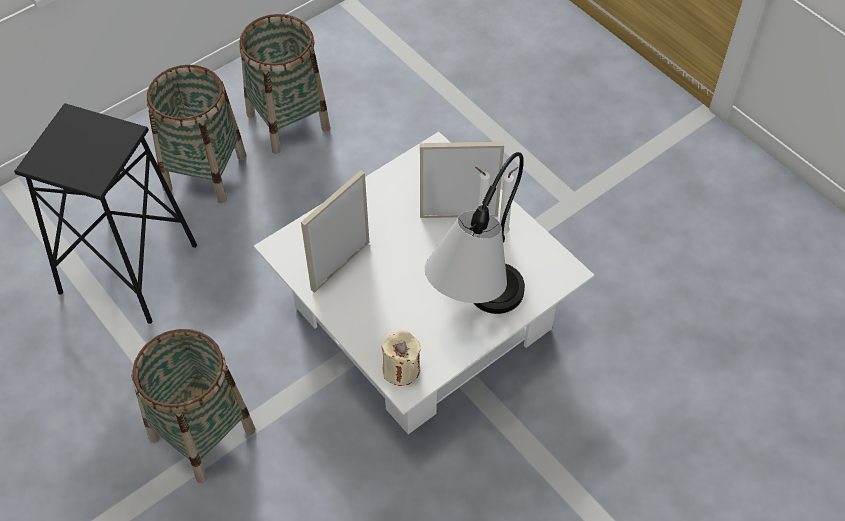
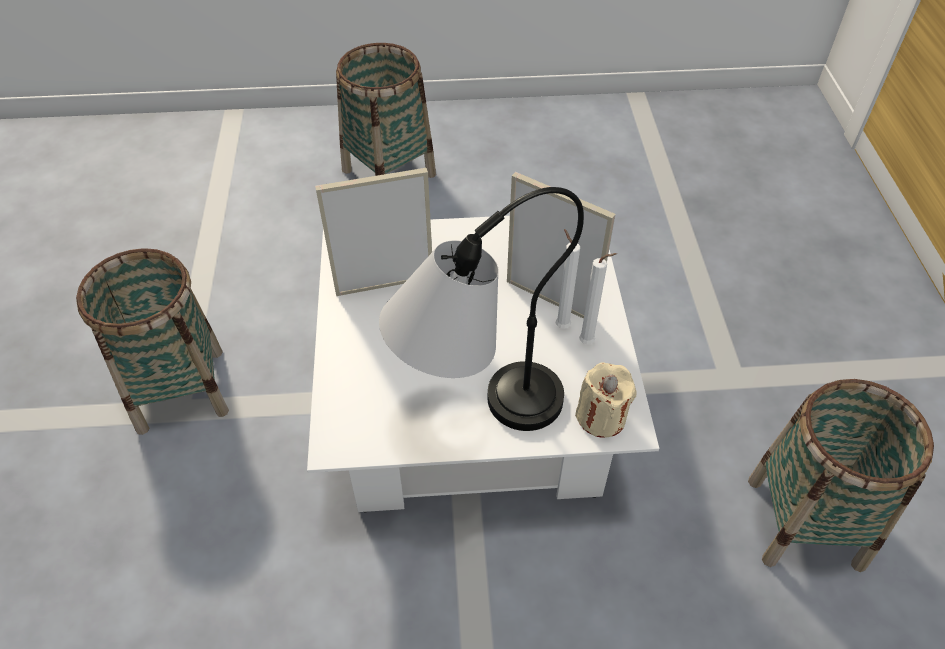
camera: 35 degrees right, 5 degrees down
(129, 268) = (257, 217): black stool -> none
(288, 121) = (497, 165): basket -> basket (805, 522)
(401, 369) = (347, 422): beige candle -> beige candle (601, 417)

